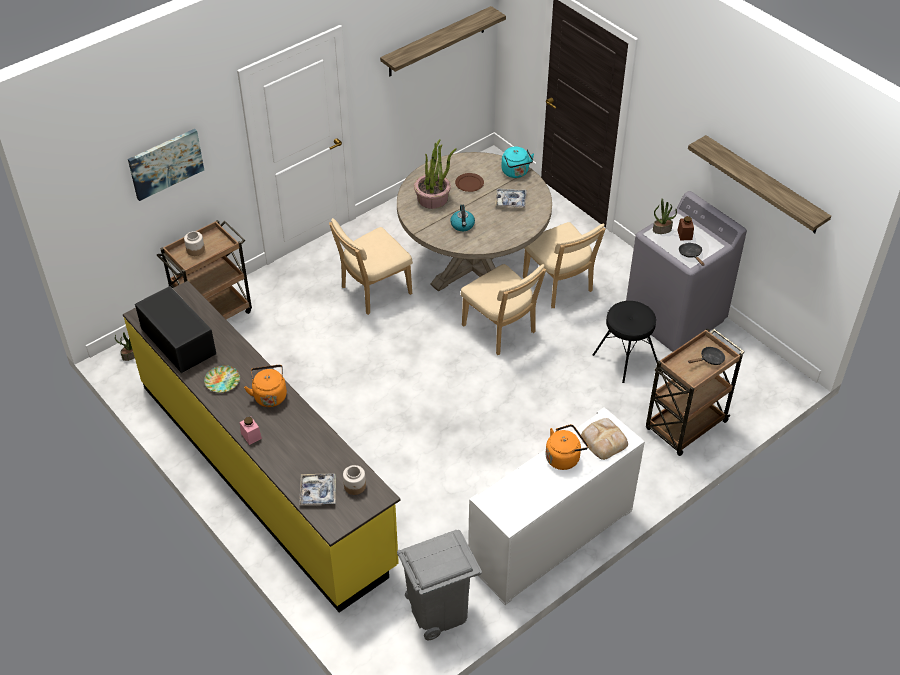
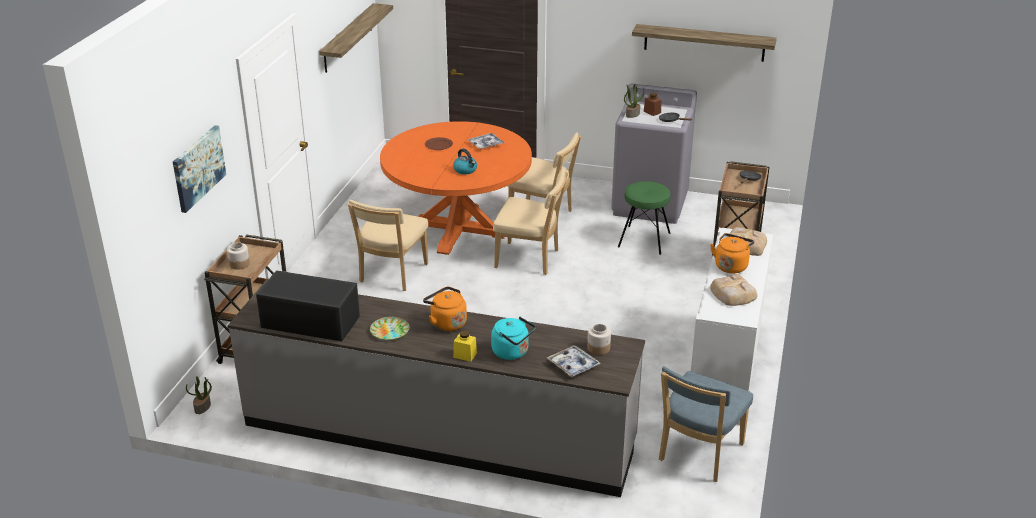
camera: 35 degrees left, 15 degrees down
(251, 436) = (465, 355): pink jar -> yellow jar
(265, 473) = (439, 433): yellow counter -> grey counter
(433, 198) = (419, 163): potted plant -> none
(438, 611) = (698, 454): grey trash can -> blue chair
(473, 265) = (458, 229): beige dining table -> orange dining table
(516, 172) = (468, 128): turquoise kettle -> turquoise kettle (512, 352)
(529, 490) = (733, 294): none -> bread
(625, 358) = (644, 240): black stool -> green stool

